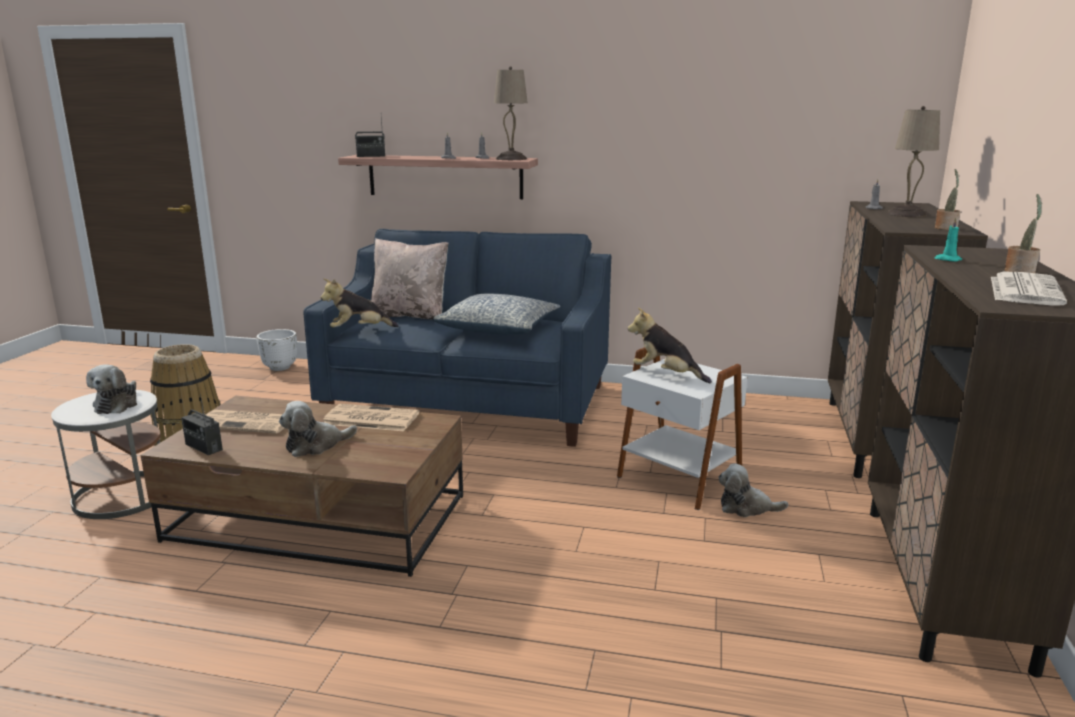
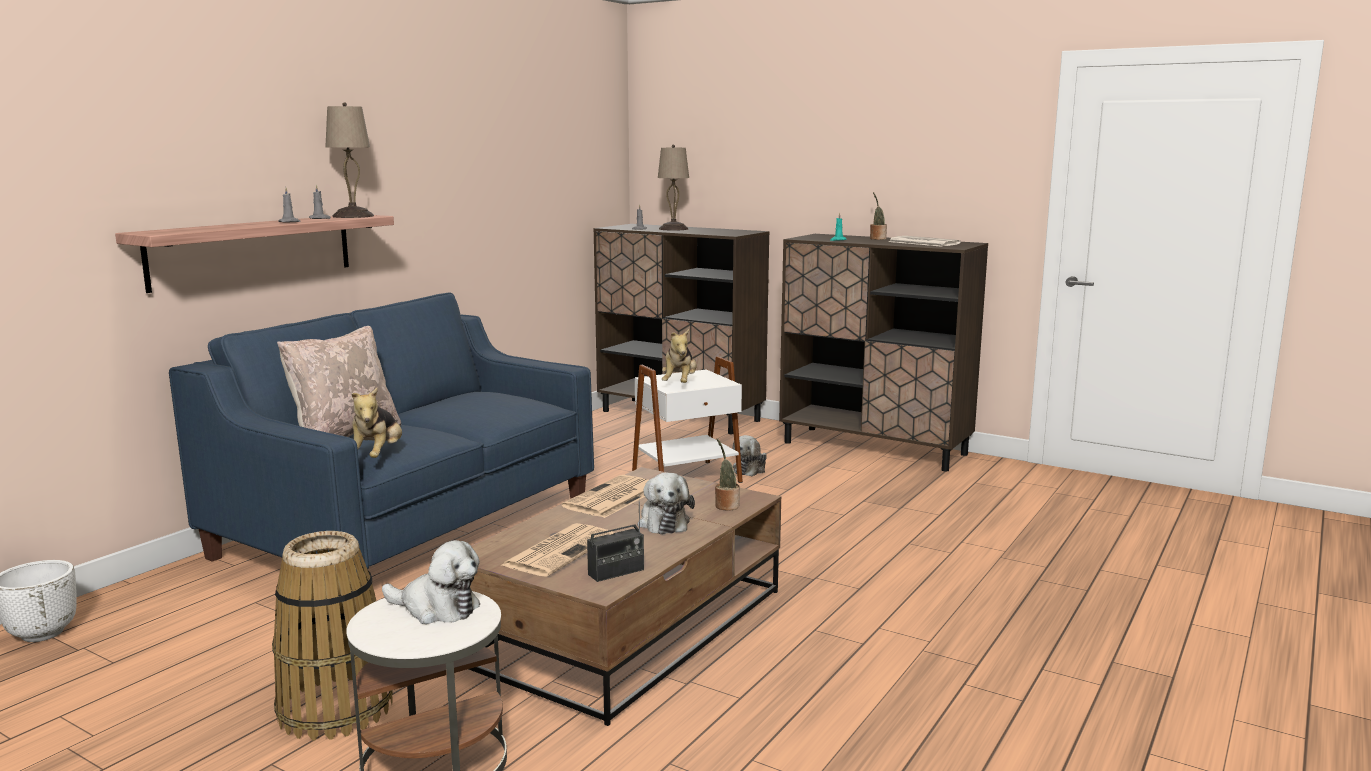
camera: 70 degrees left, 5 degrees down
(371, 156) = (171, 230): radio -> none
(499, 329) = (473, 408): pillow -> none
(666, 375) = (680, 384): plush toy -> plush toy turned 45 degrees counterclockwise
(946, 228) = (737, 231): potted plant -> potted plant (726, 505)

